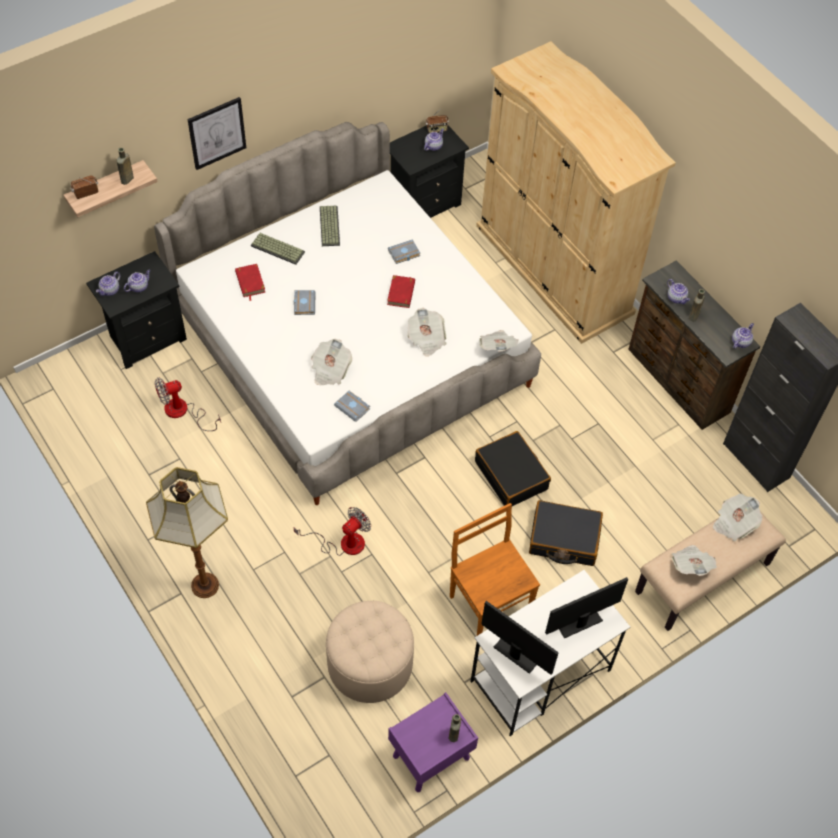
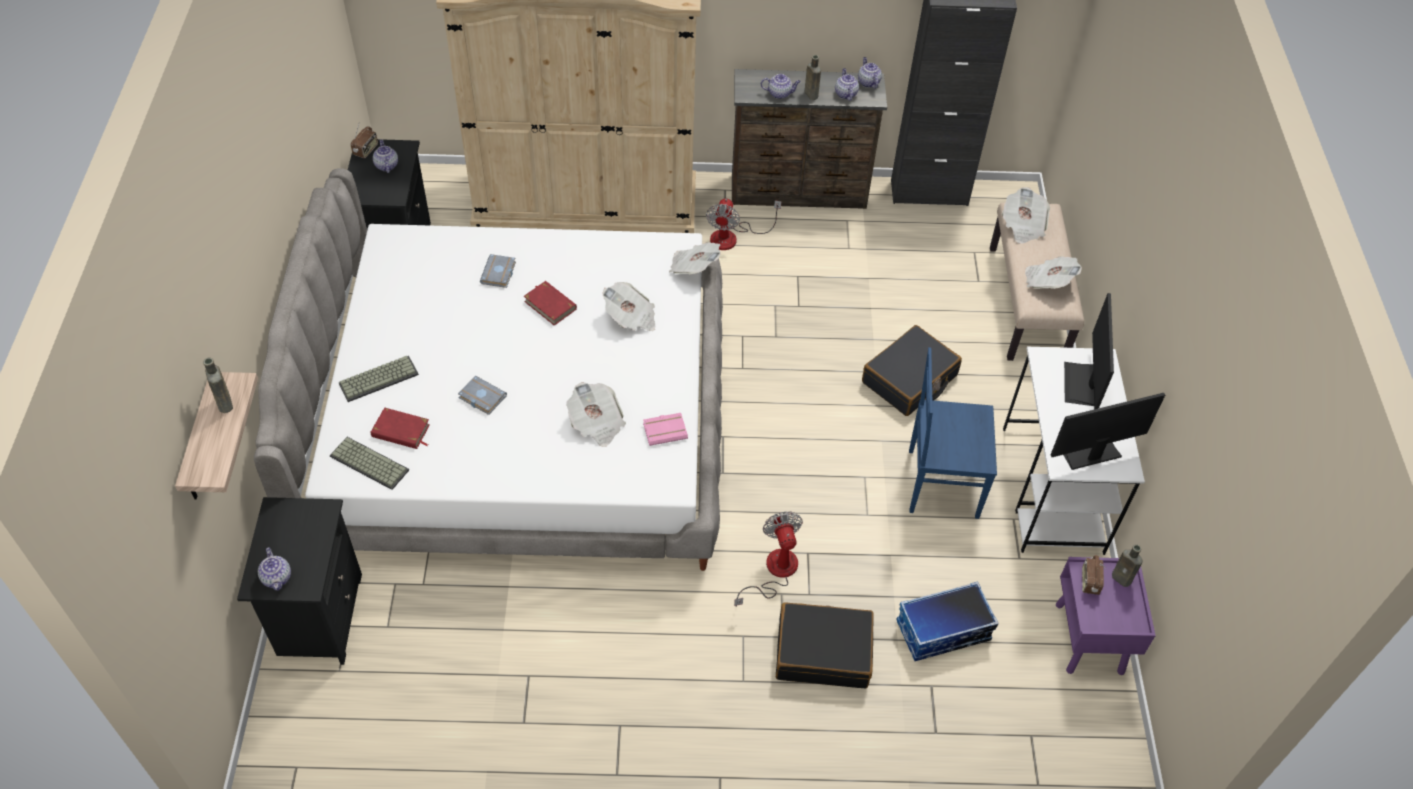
camera: 55 degrees left, 5 degrees down
(86, 192) = (198, 458): radio -> radio (1089, 581)
(139, 286) = (303, 543): teapot -> teapot (845, 94)
(183, 412) = (465, 635): fan -> fan (732, 237)
(205, 586) = (729, 745): floor lamp -> none
(217, 133) = (242, 282): picture -> none
(328, 226) = (393, 315): keyboard -> keyboard (367, 464)
(353, 407) = (665, 430): grey book -> pink book
(370, 663) = (943, 632): beige ottoman -> storage box
(489, 602) = (940, 483): brown chair -> blue chair
(511, 475) = (803, 377): black suitcase -> black suitcase (823, 652)

